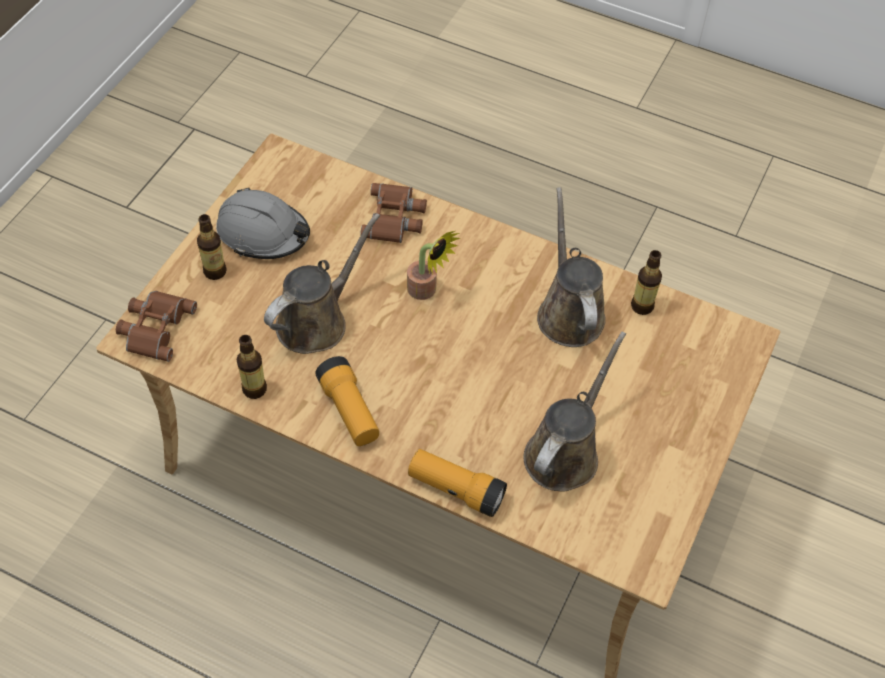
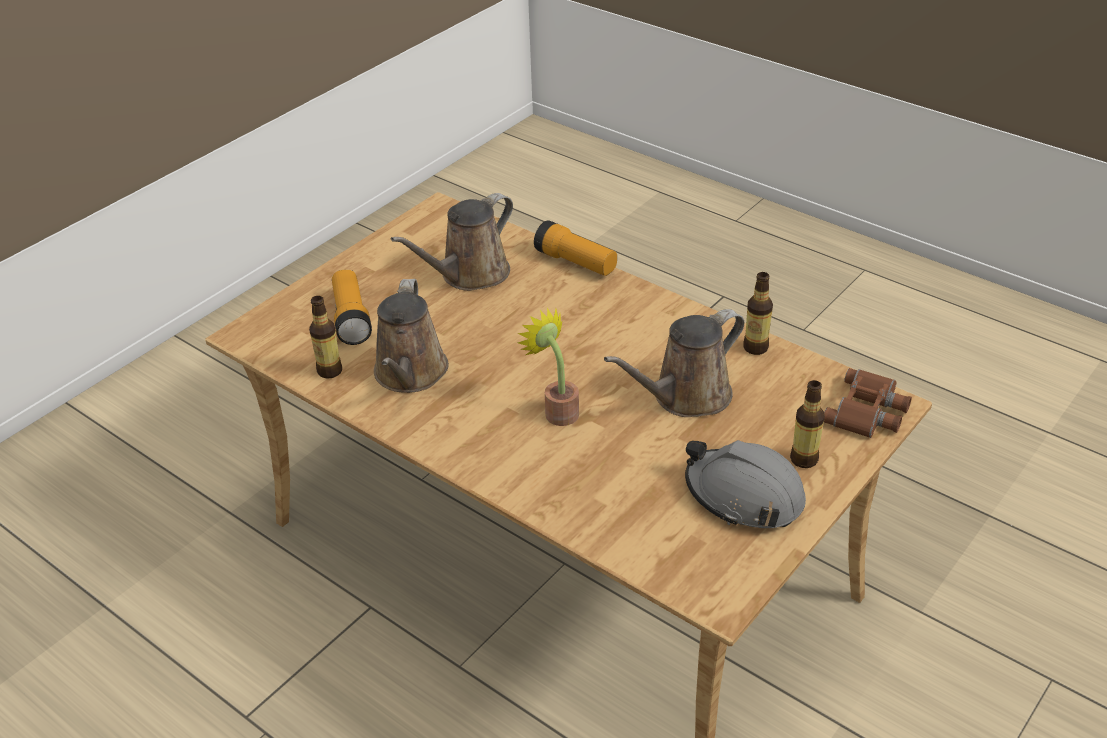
camera: 165 degrees left, 15 degrees down
(349, 411) = (661, 322): flashlight -> flashlight (351, 318)
(395, 218) = (573, 493): brown binoculars -> none

